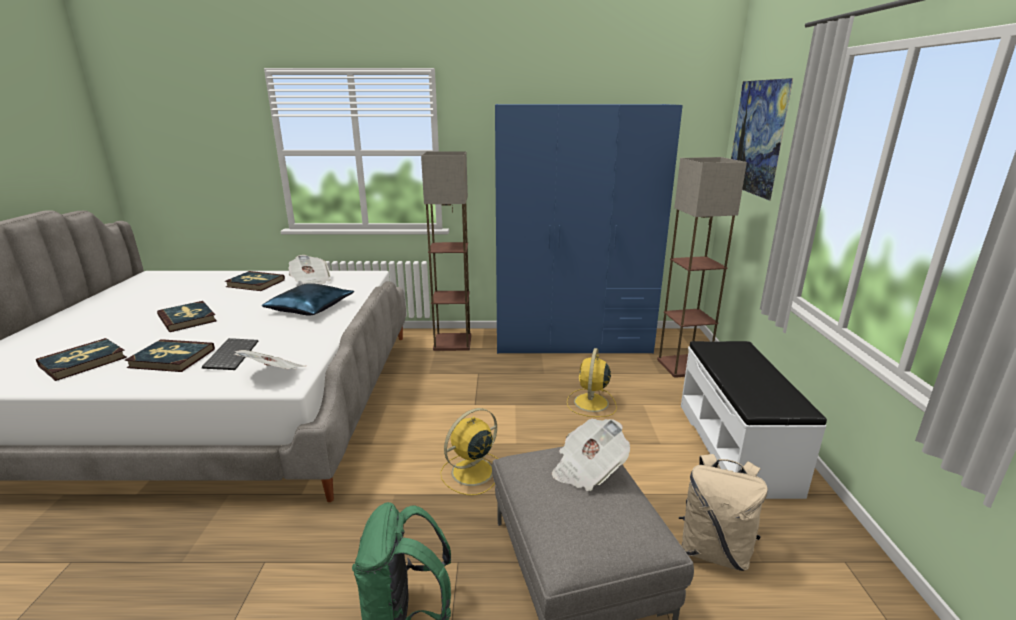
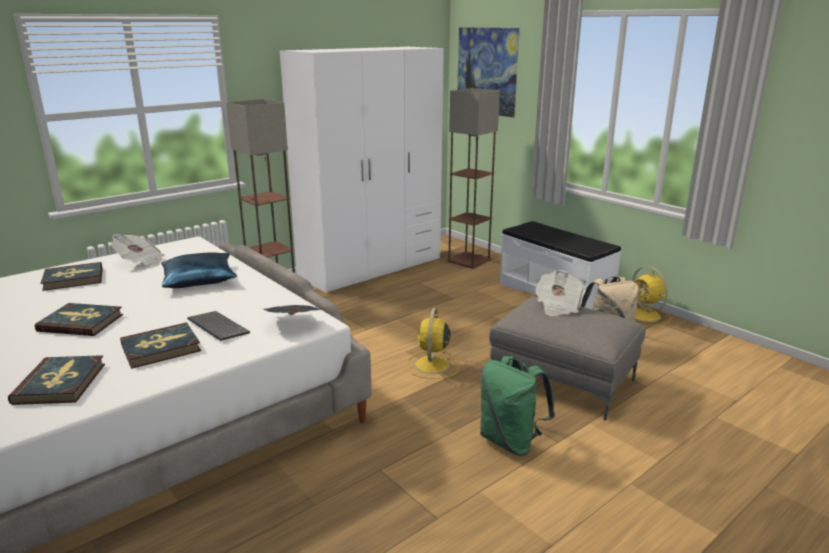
camera: 40 degrees left, 0 degrees up
(572, 341) = (371, 267): blue wardrobe -> white wardrobe
(591, 403) = (445, 300): yellow fan -> yellow fan (646, 316)

